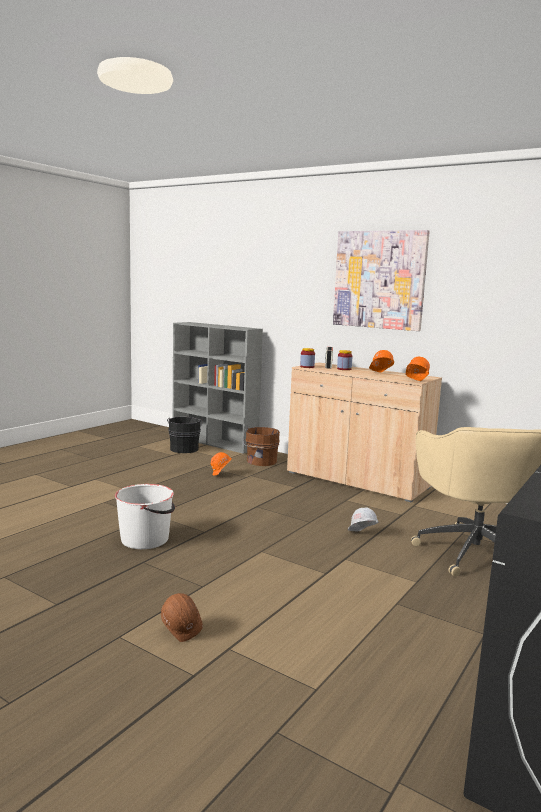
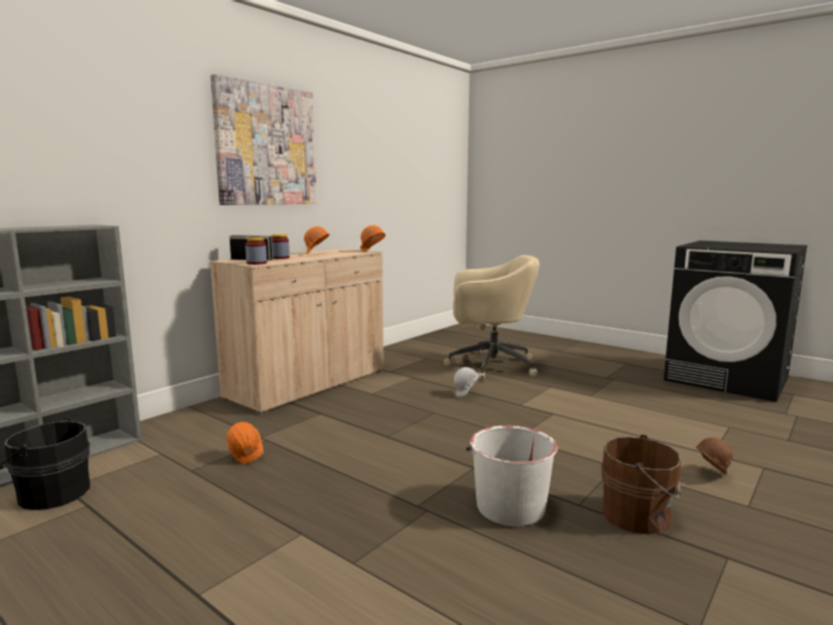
camera: 85 degrees left, 0 degrees up
(261, 462) = (198, 429): brown bucket -> brown bucket (639, 516)

